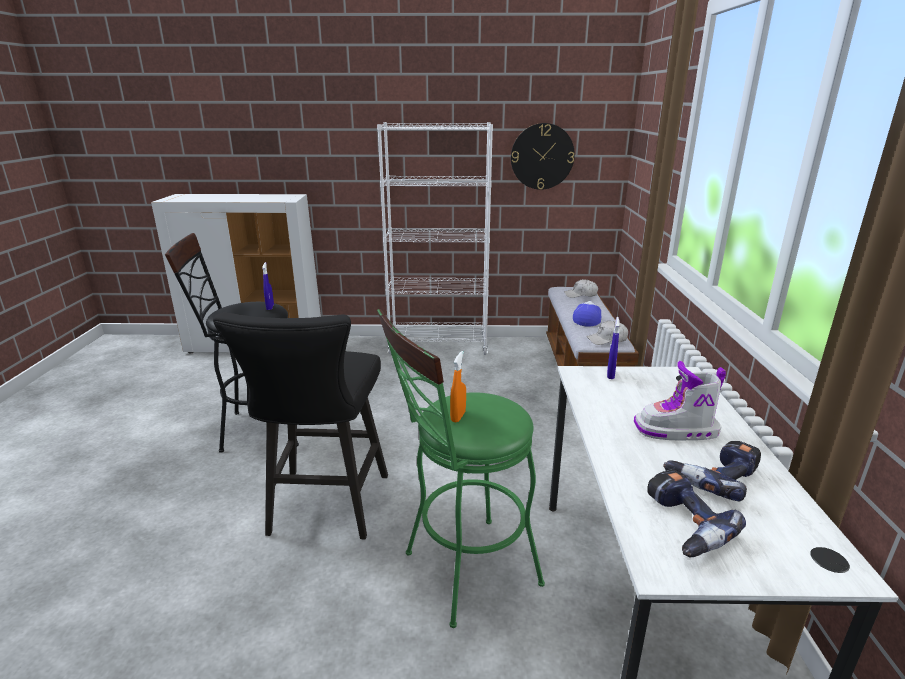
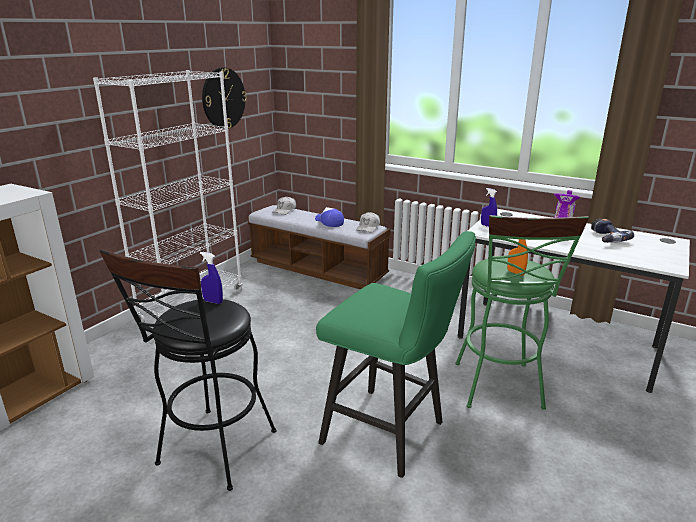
camera: 60 degrees left, 0 degrees up
(325, 510) = (391, 434): black stool -> green stool
(681, 525) = (641, 255): power drill -> none

